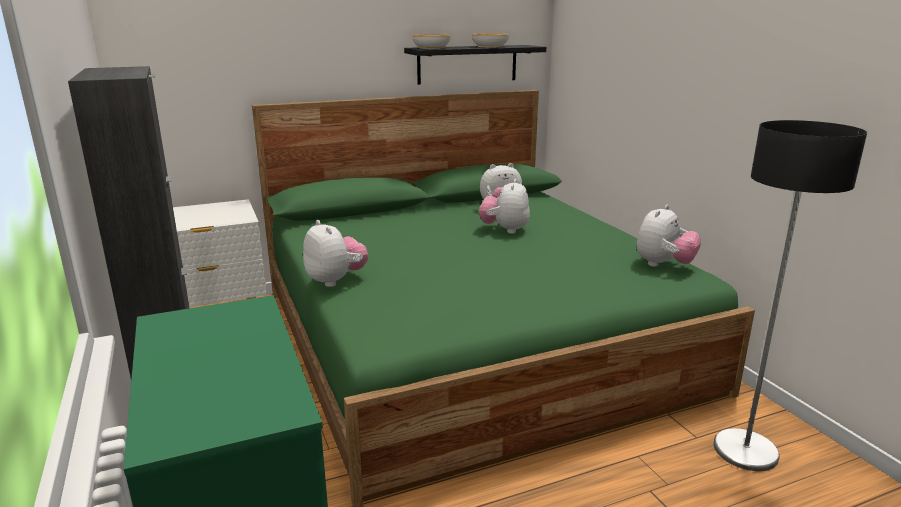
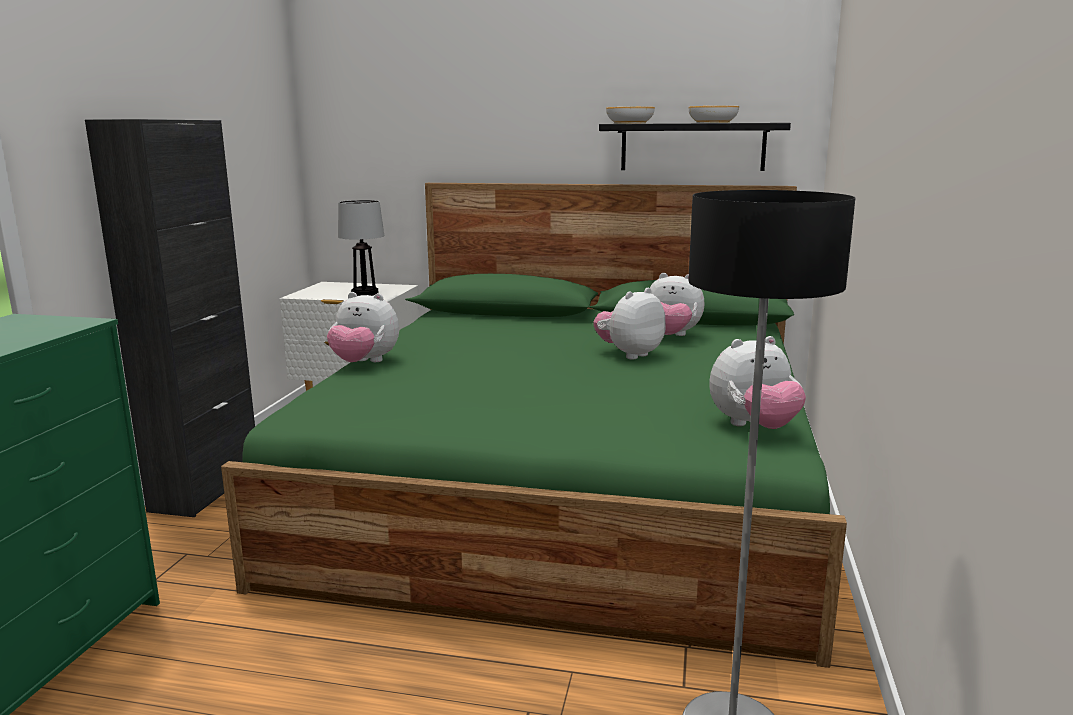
camera: 35 degrees right, 5 degrees down
(219, 216) = (365, 293): none -> table lamp
(336, 280) = (364, 363): plush toy -> plush toy turned 105 degrees clockwise

